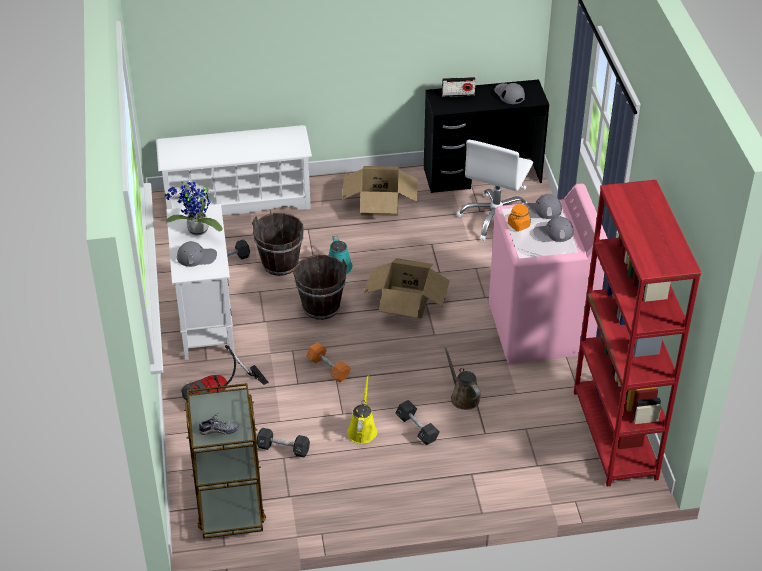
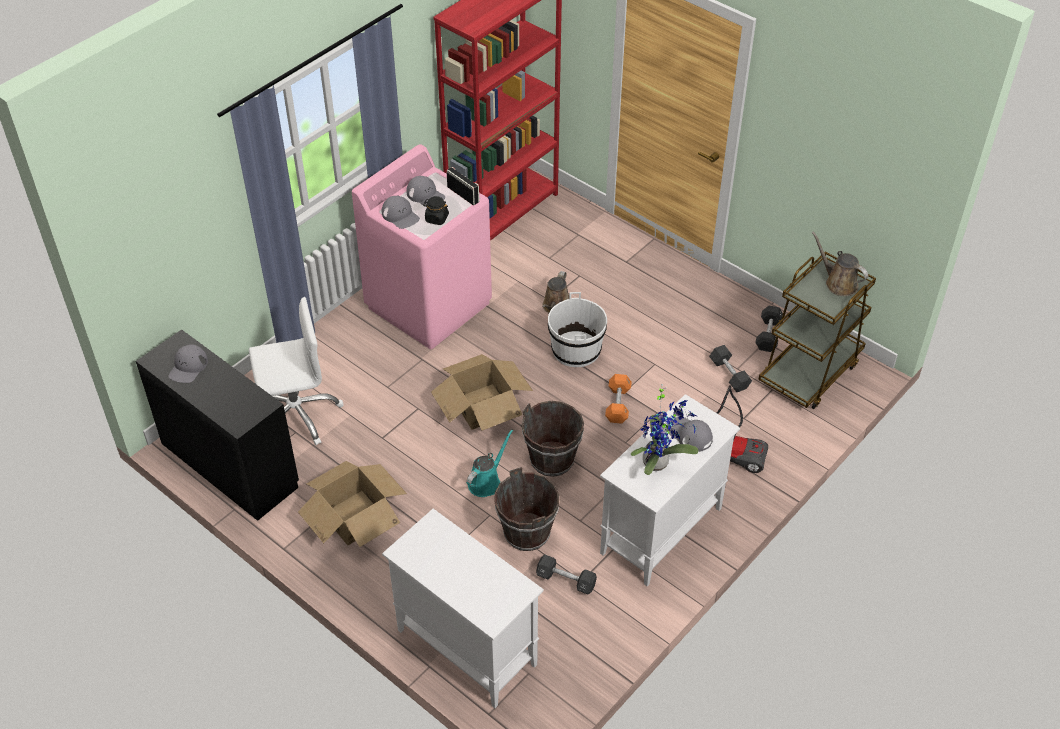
camera: 130 degrees left, 5 degrees up
(218, 430) = (838, 283): shoe -> brown watering can
(238, 200) = (465, 647): white shoe rack -> white cabinet
(362, 429) = (656, 342): yellow watering can -> none
(405, 380) = (576, 350): none -> white bucket
(417, 428) = (618, 313): black dumbbell -> black dumbbell (768, 335)
(458, 94) = (224, 407): radio -> radio (463, 194)
(518, 225) = (436, 219): orange jar -> black jar

